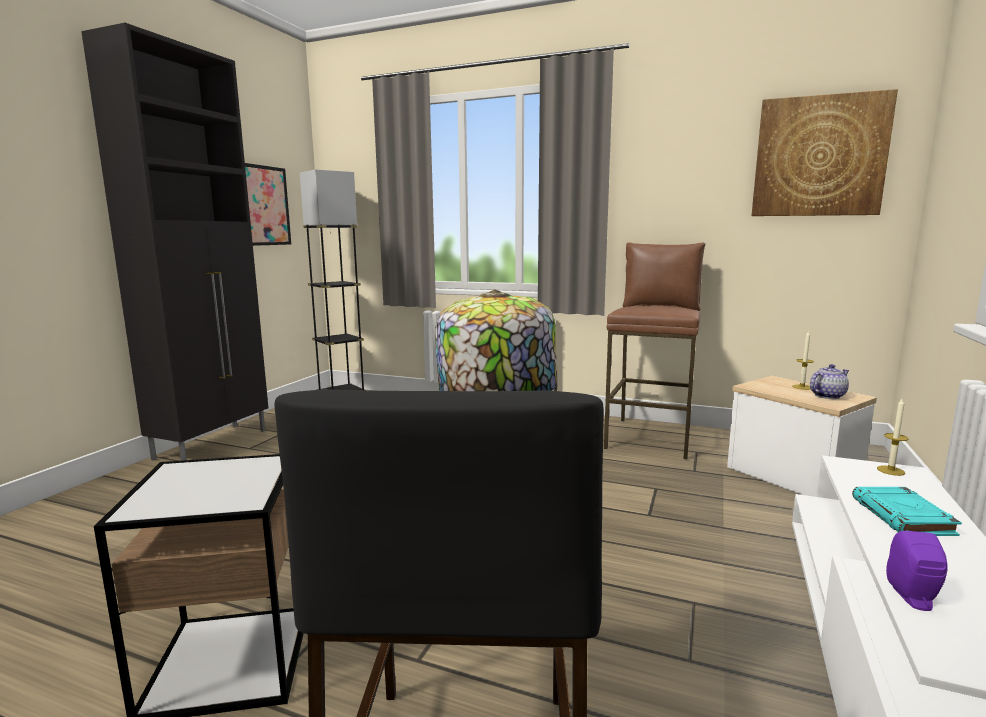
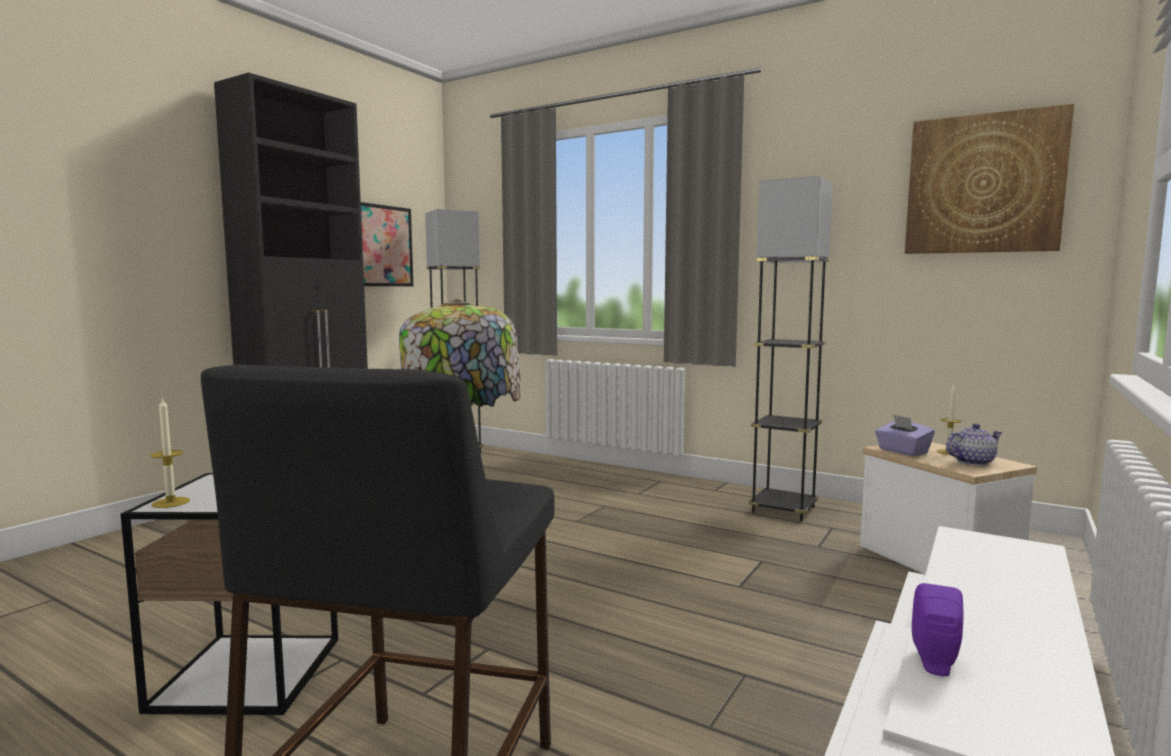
camera: 10 degrees right, 5 degrees down
(650, 437) = (783, 510): brown stool -> grey floor lamp
(767, 388) = (902, 451): none -> purple tissue box
(890, 470) = (1014, 546): candle -> candle (171, 502)
(903, 517) = (989, 590): turquoise book -> none

